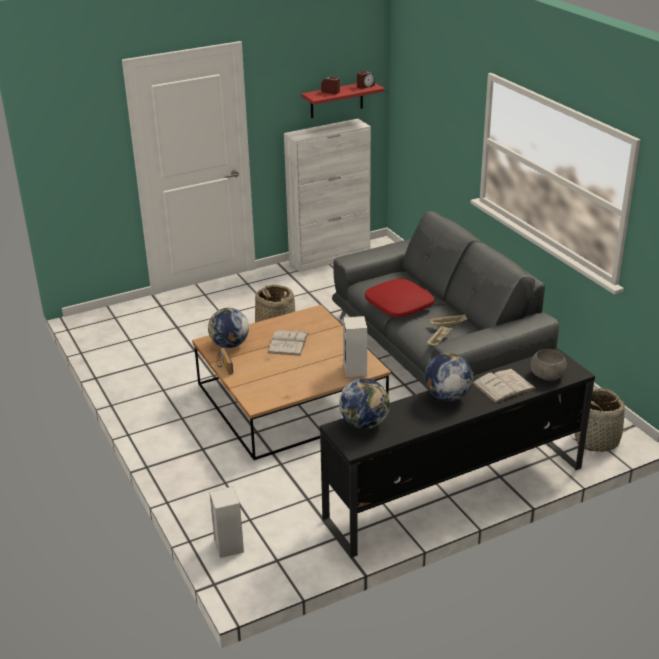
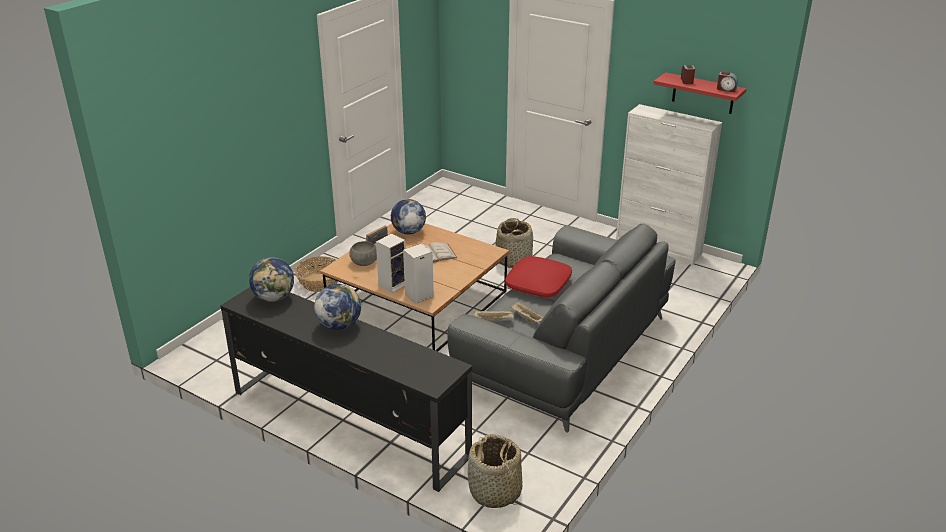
camera: 60 degrees right, 0 degrees up
(192, 451) = (319, 282): none -> basket
(228, 545) = (222, 334): speaker -> speaker (393, 284)
(503, 386) = (377, 350): white book -> none
(547, 375) = (414, 370): grey bowl -> grey bowl (364, 262)

